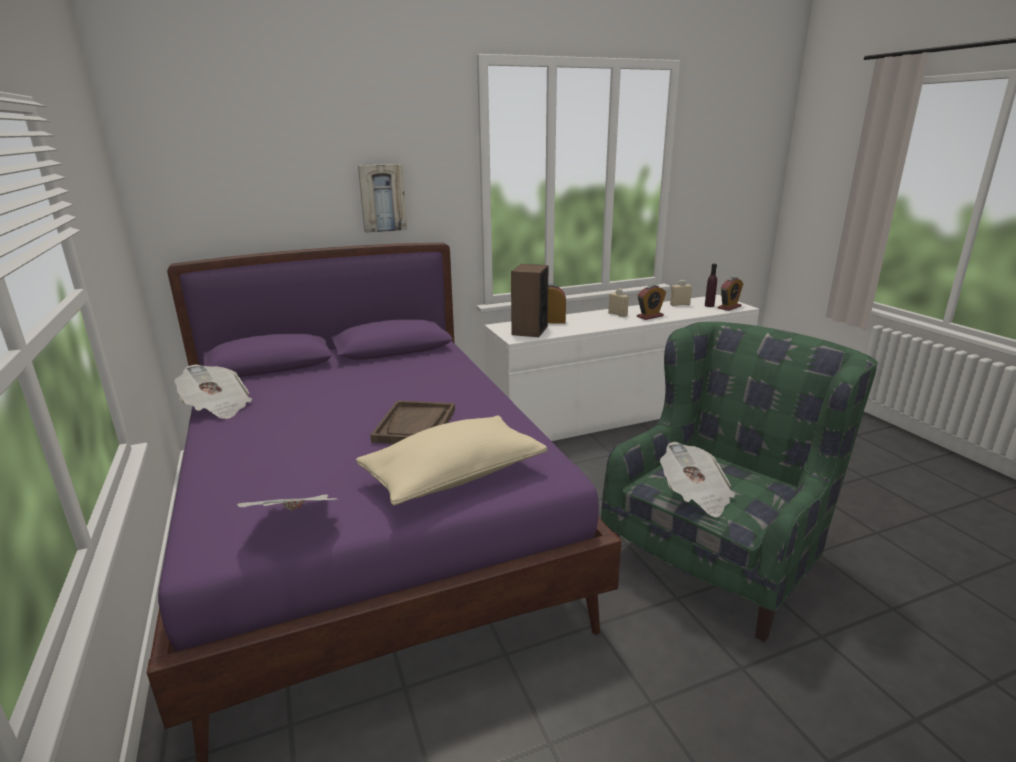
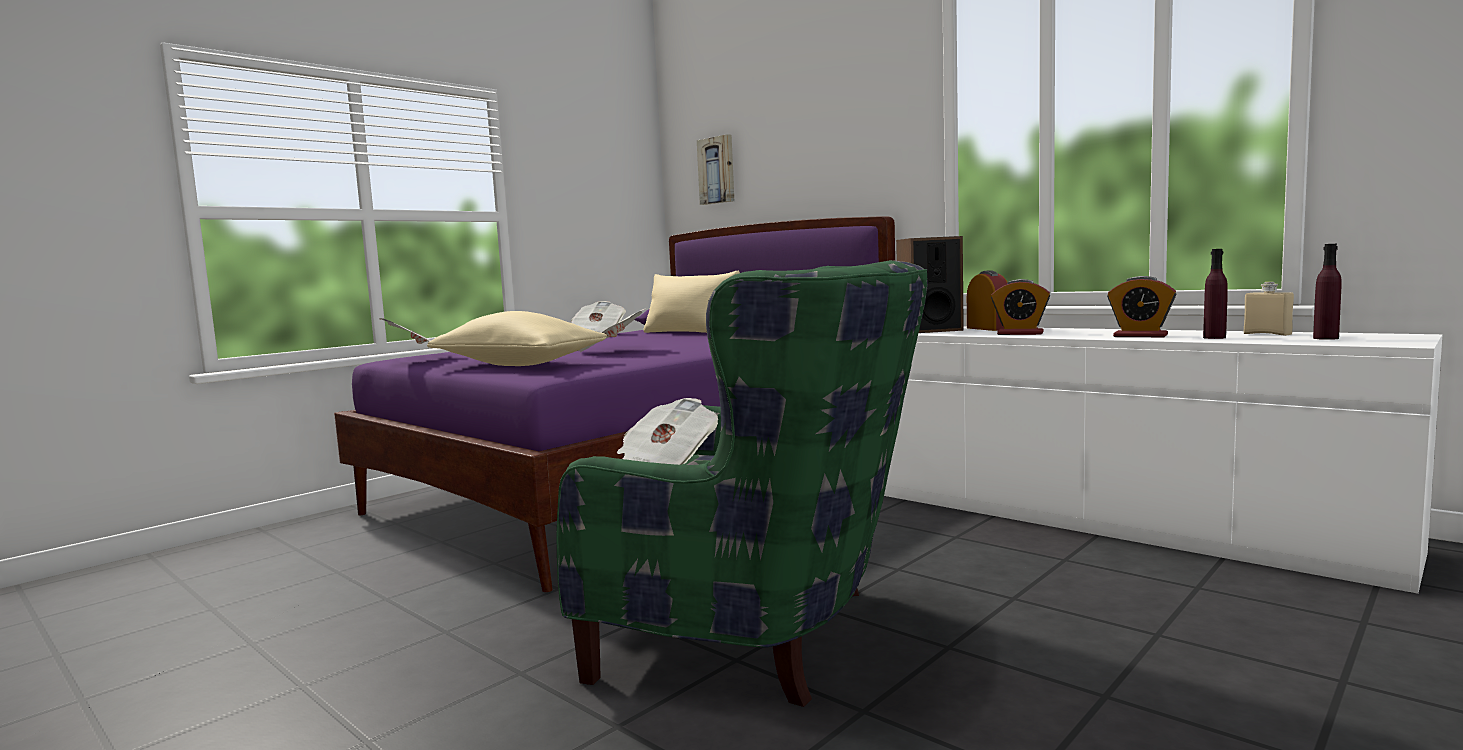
camera: 65 degrees right, 15 degrees down
(310, 374) = (689, 333): none -> beige pillow
(382, 198) = (836, 167): picture -> picture (717, 170)
(415, 425) = (611, 351): brown tray -> newspaper
(617, 314) = (1102, 332): beige bottle -> none
(679, 312) = (1214, 337): none -> purple bottle
(729, 307) = (1360, 342): alarm clock -> alarm clock (1020, 333)

